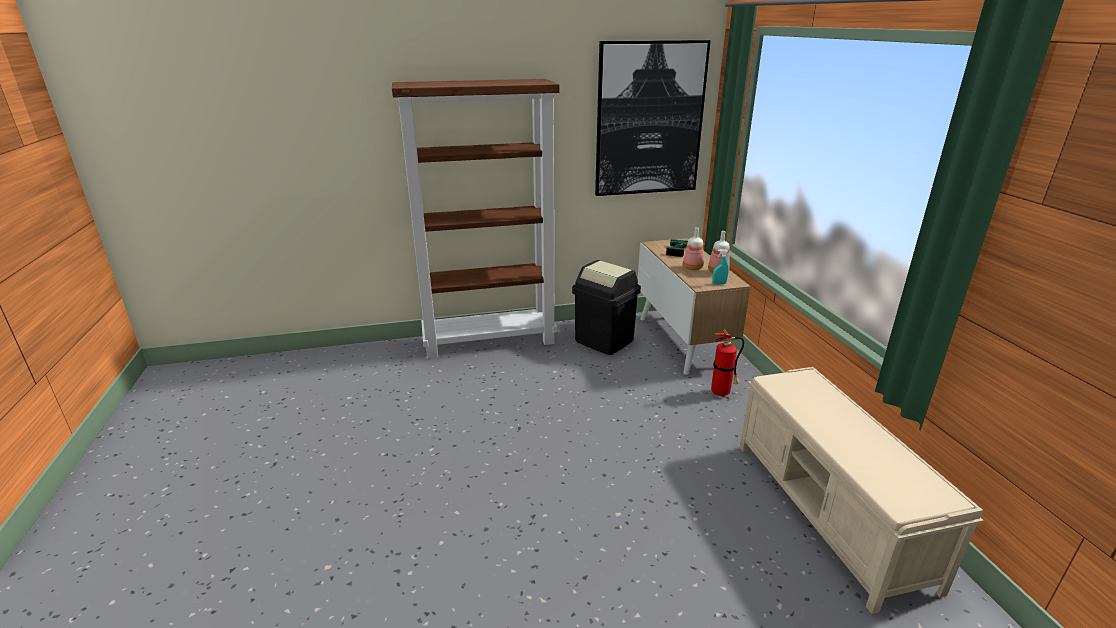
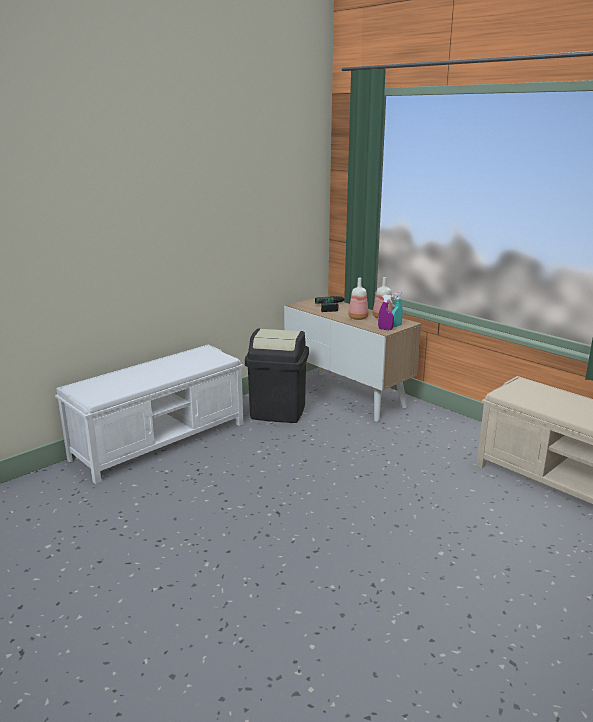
camera: 30 degrees left, 5 degrees down
(490, 340) = (161, 440): brown bookcase -> white bench
(649, 120) = (281, 181): picture -> none
(703, 285) = (385, 329): none -> purple spray bottle
(722, 393) = (421, 428): fire extinguisher -> none

